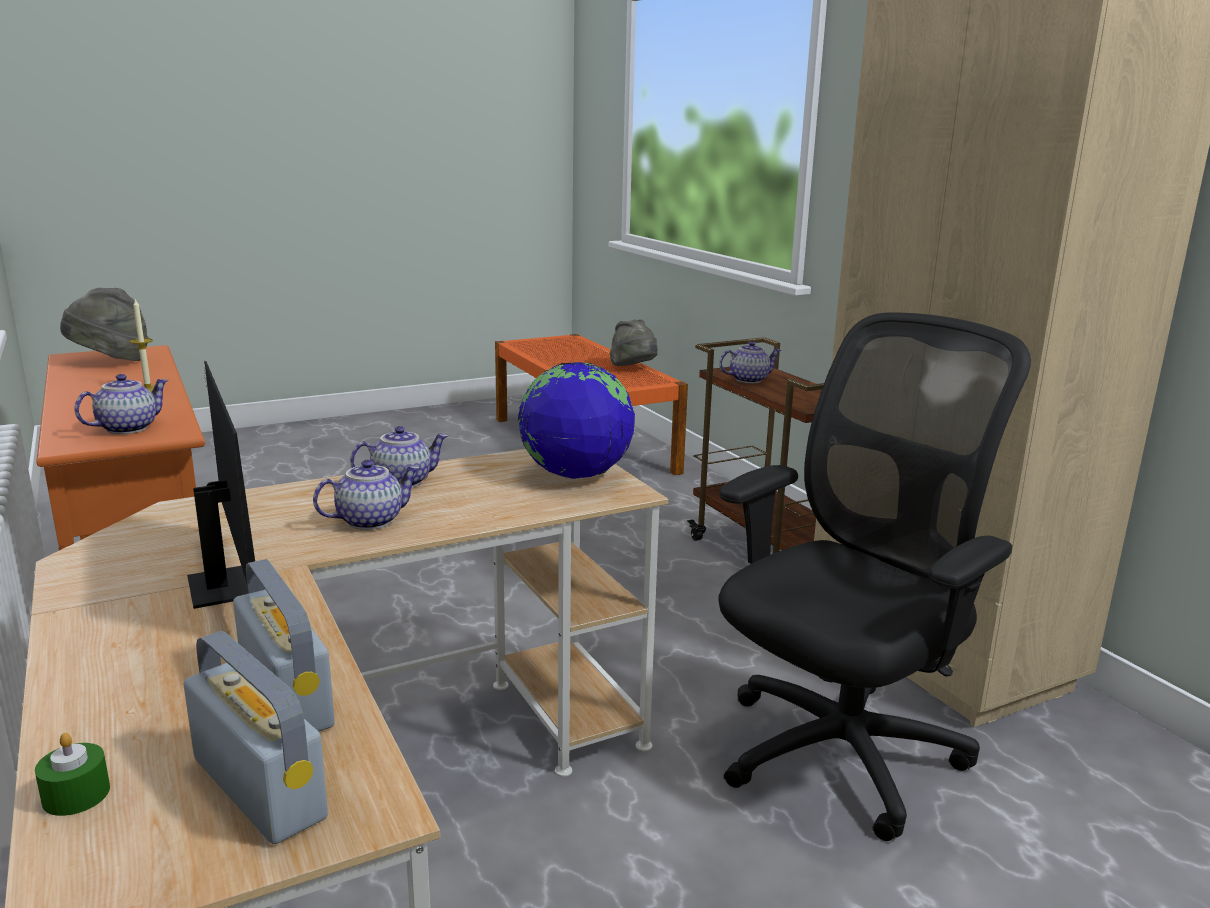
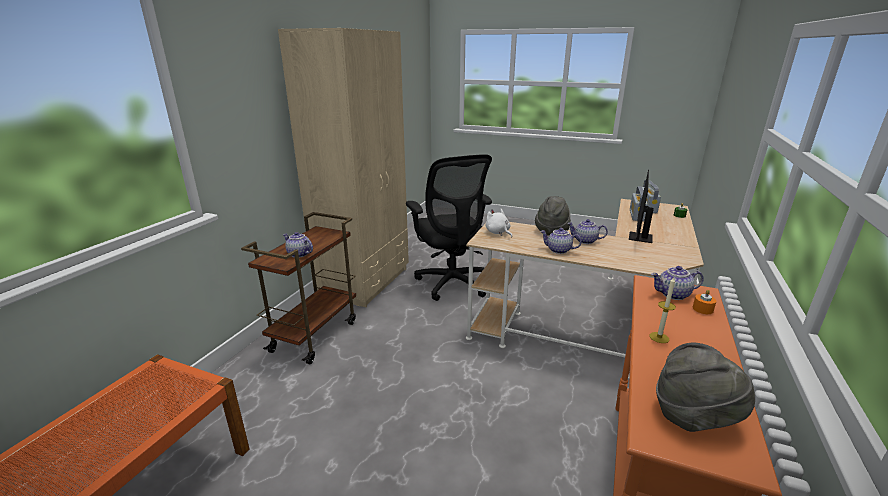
camera: 130 degrees left, 5 degrees up
(79, 424) = (702, 309): none -> orange candle
(575, 475) = (498, 232): globe -> white plush toy
(634, 369) = (107, 402): grey hat -> grey hat (551, 231)
(834, 762) = (450, 281): black office chair -> black office chair turned 120 degrees counterclockwise

